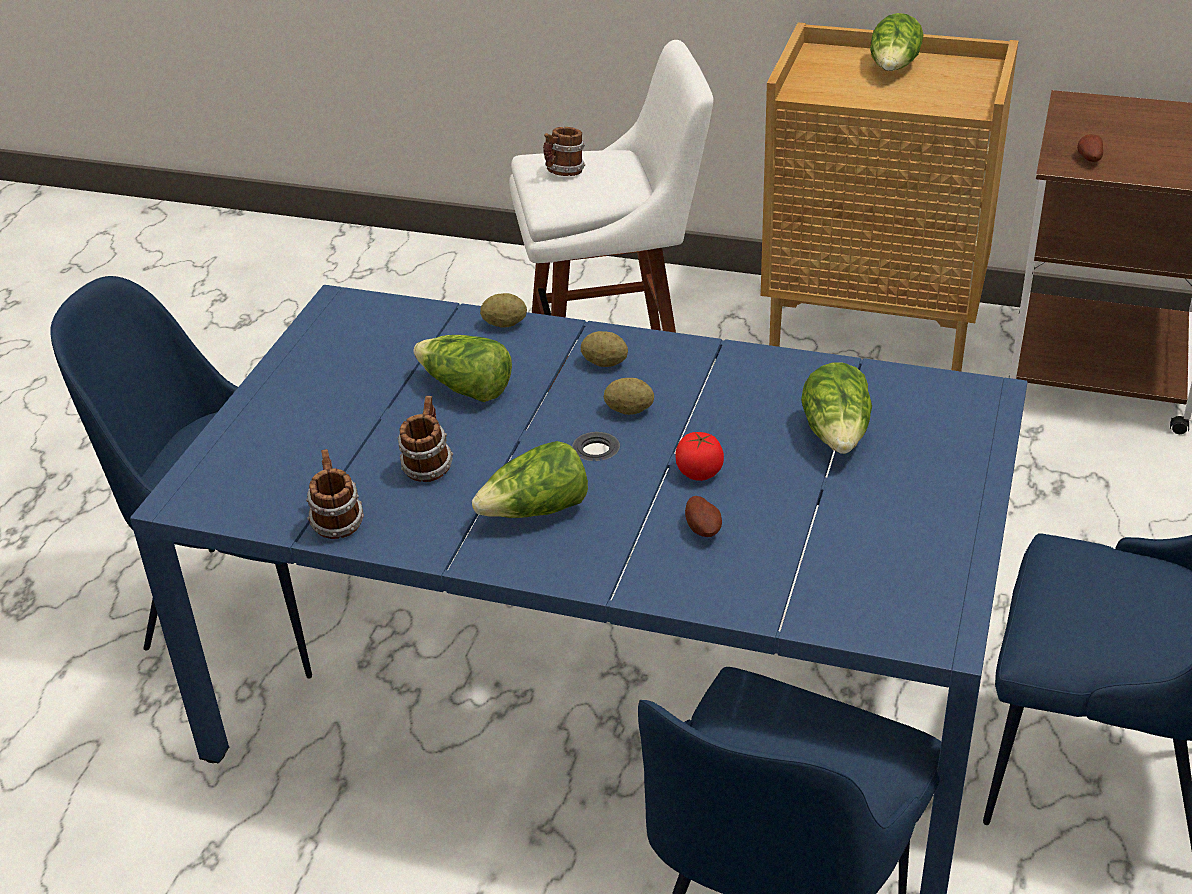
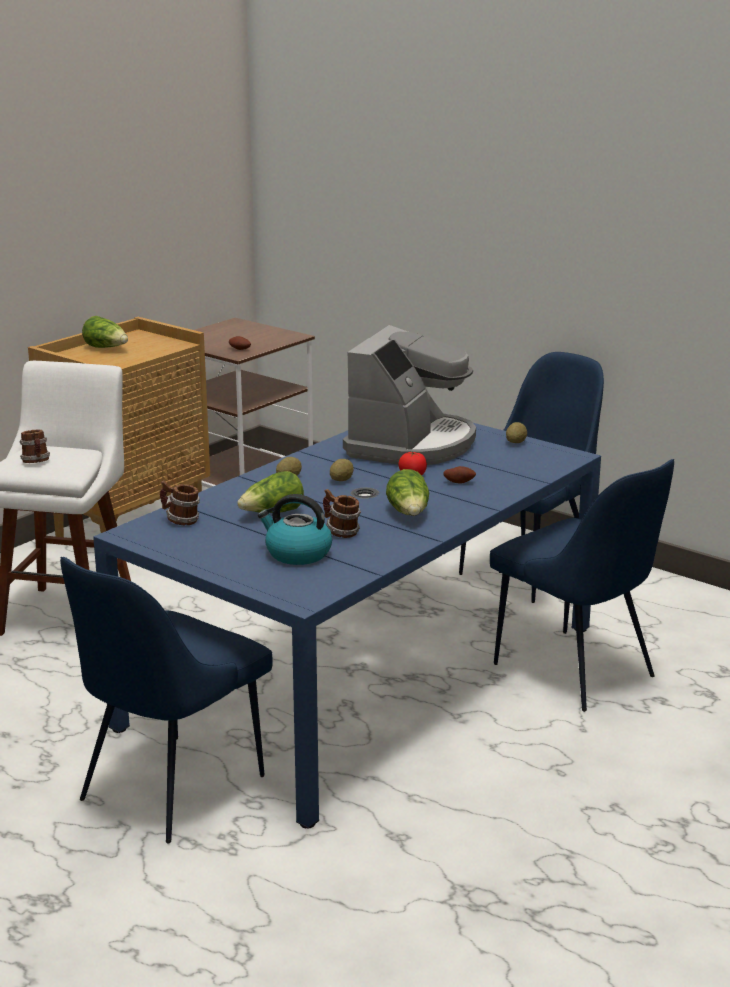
camera: 70 degrees left, 15 degrees down
(334, 450) = (297, 553): none -> kettle
(336, 522) = (370, 561): mug -> mug (181, 521)
(504, 324) = (215, 494): potato -> potato (515, 442)
(837, 435) = (411, 444): lettuce -> coffee machine

